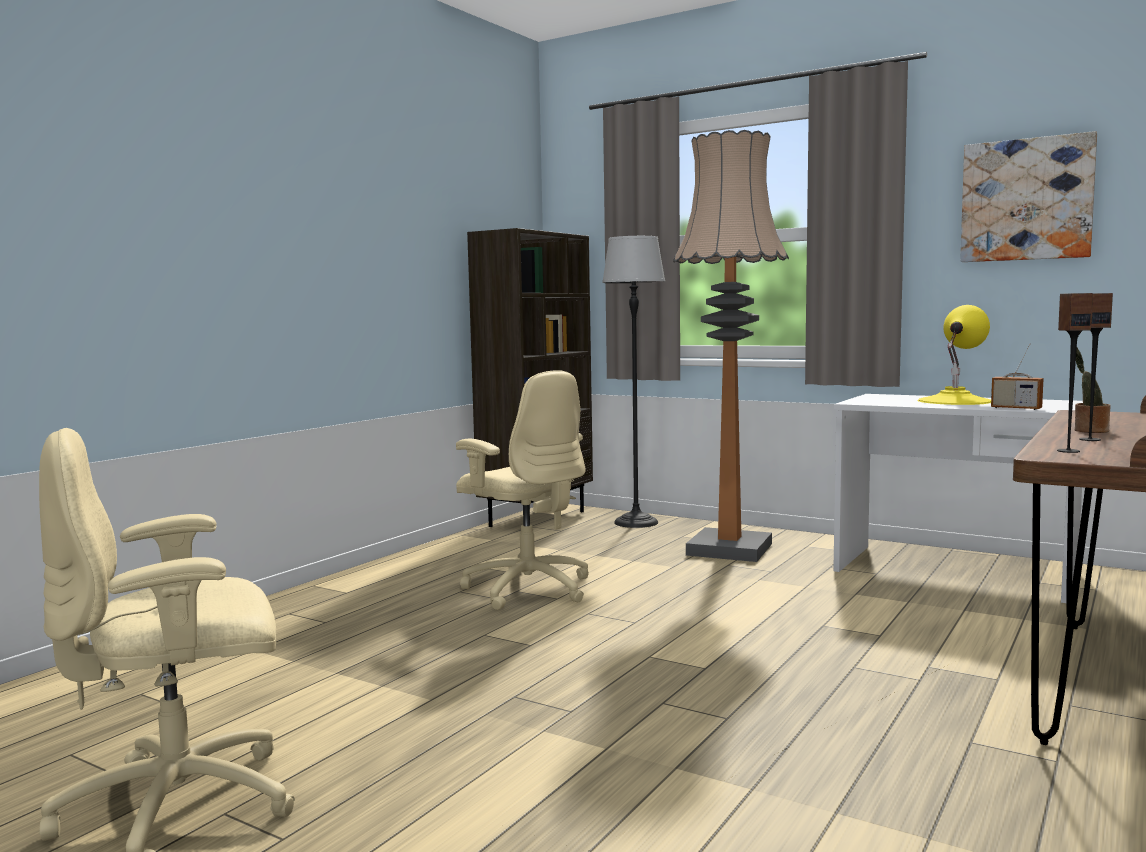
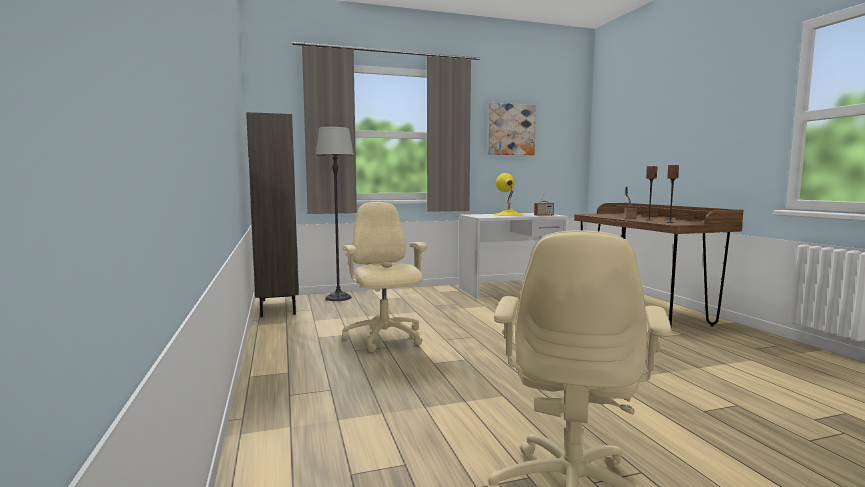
camera: 50 degrees left, 0 degrees up
(527, 588) = (385, 338): beige office chair -> beige office chair turned 105 degrees counterclockwise
(729, 549) = (416, 300): floor lamp -> none

